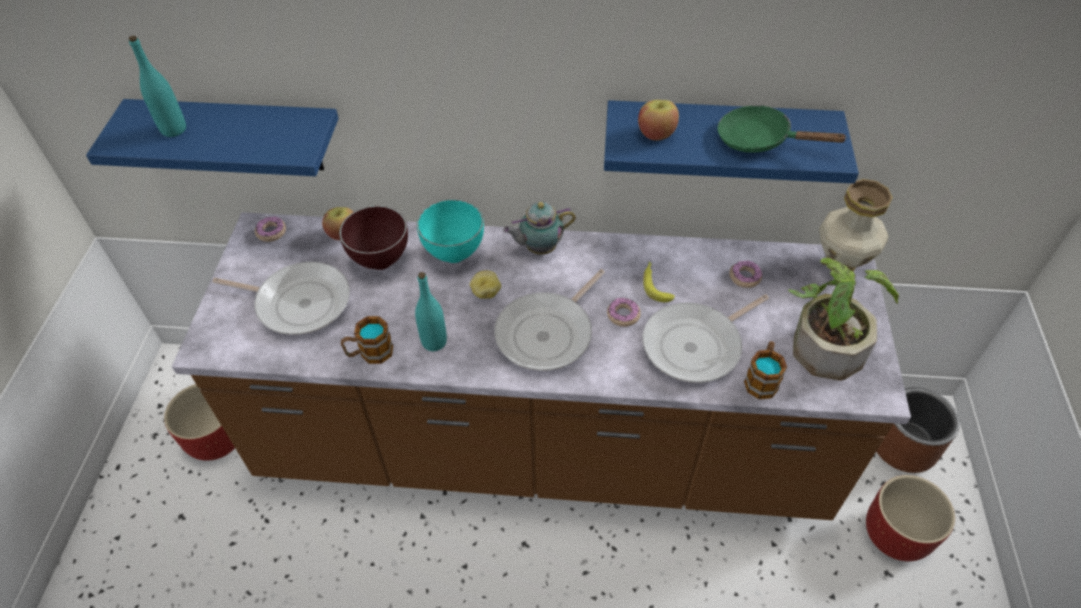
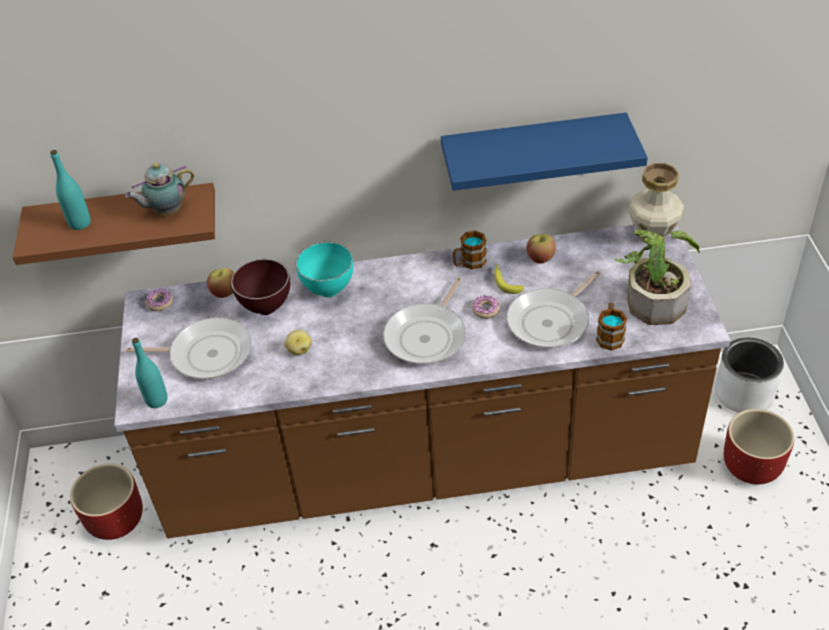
camera: 10 degrees left, 5 degrees down
(240, 135) = (126, 220): blue shelf -> brown shelf
(369, 353) = (283, 380): mug -> mug (469, 263)
(434, 342) = (335, 361): turquoise bottle -> turquoise bottle (157, 400)
(485, 292) = (365, 314): potato -> potato (299, 349)
(539, 248) = (399, 271): teapot -> teapot (166, 211)
(656, 134) = (486, 155): apple -> apple (540, 258)
(745, 277) = (577, 262): donut -> none
(760, 140) = (568, 146): green frying pan -> none
(903, 445) = (743, 393): brown planter -> white planter

